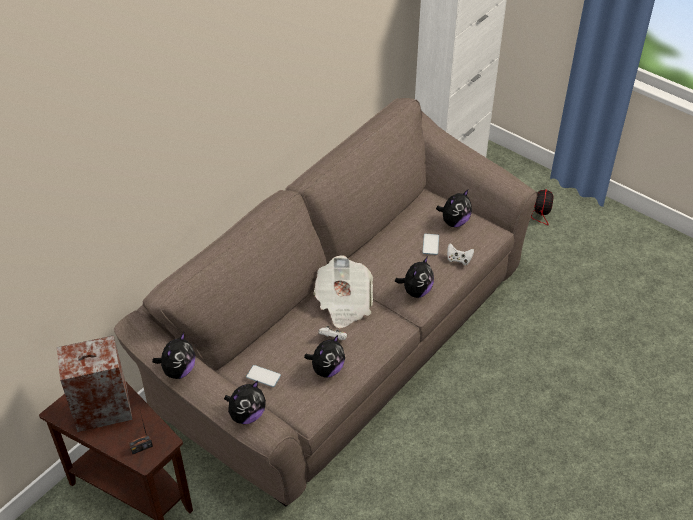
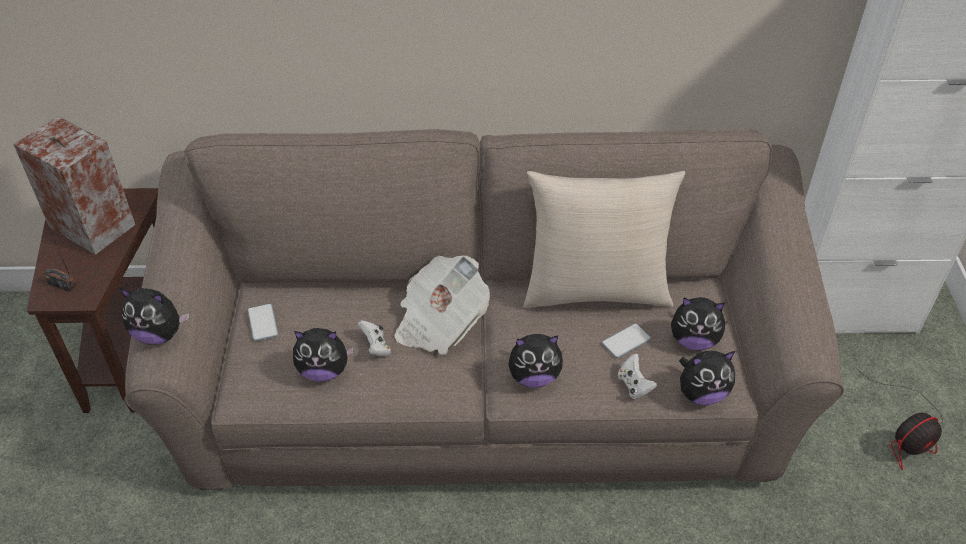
camera: 50 degrees right, 0 degrees up
(178, 370) = (169, 239): plush toy -> plush toy (701, 393)
(386, 233) = (596, 290): none -> beige pillow

